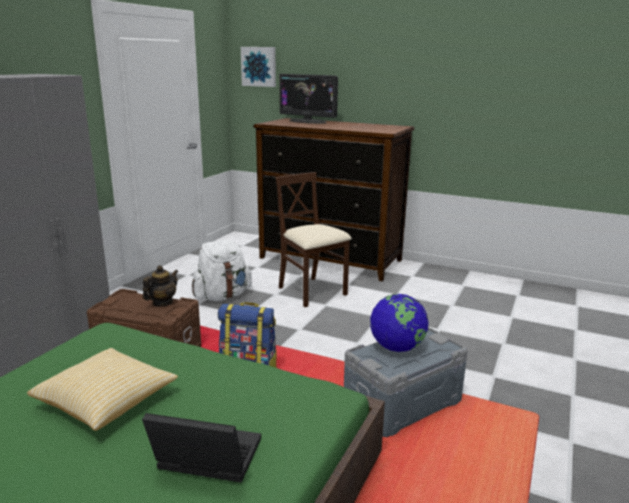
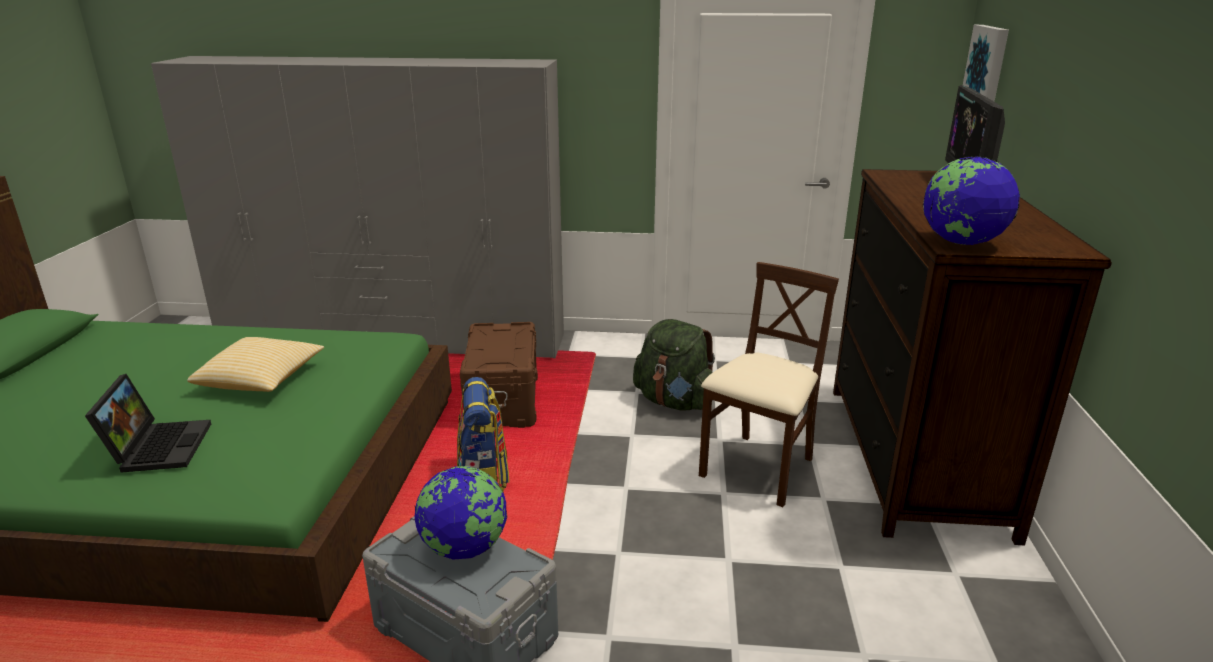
camera: 70 degrees right, 5 degrees up
(162, 303) = (514, 353): teapot -> none
(222, 296) = (674, 402): white backpack -> green backpack
(383, 131) = (961, 242): none -> globe

